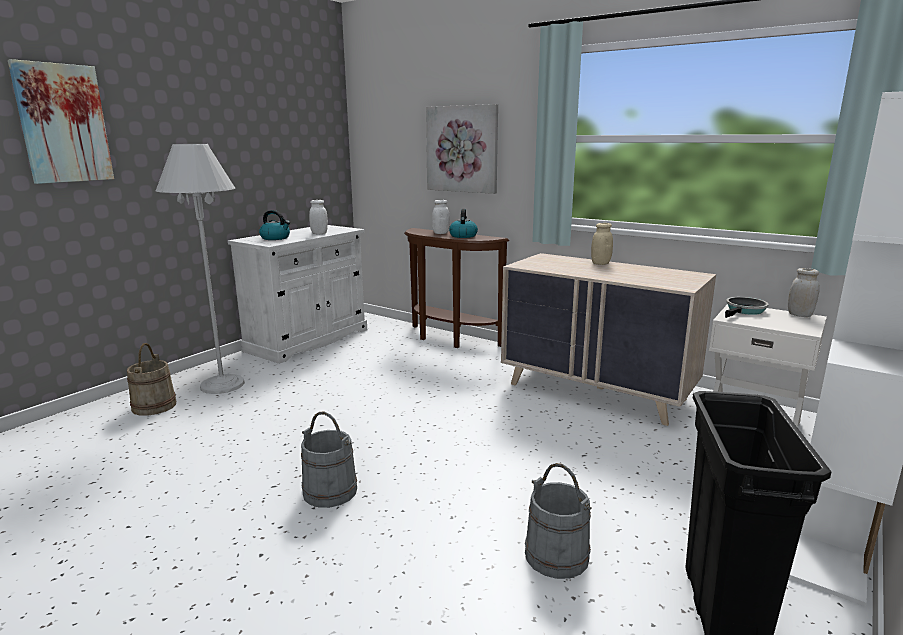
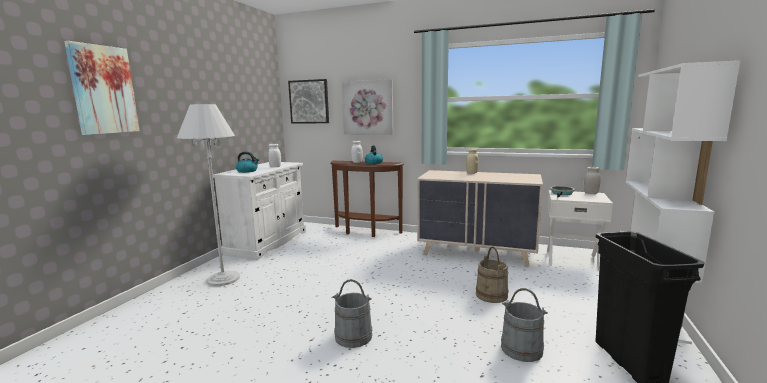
camera: 15 degrees left, 5 degrees down
(154, 406) = (178, 300): beige bucket -> beige bucket (491, 295)
(384, 137) = (309, 101): none -> picture

